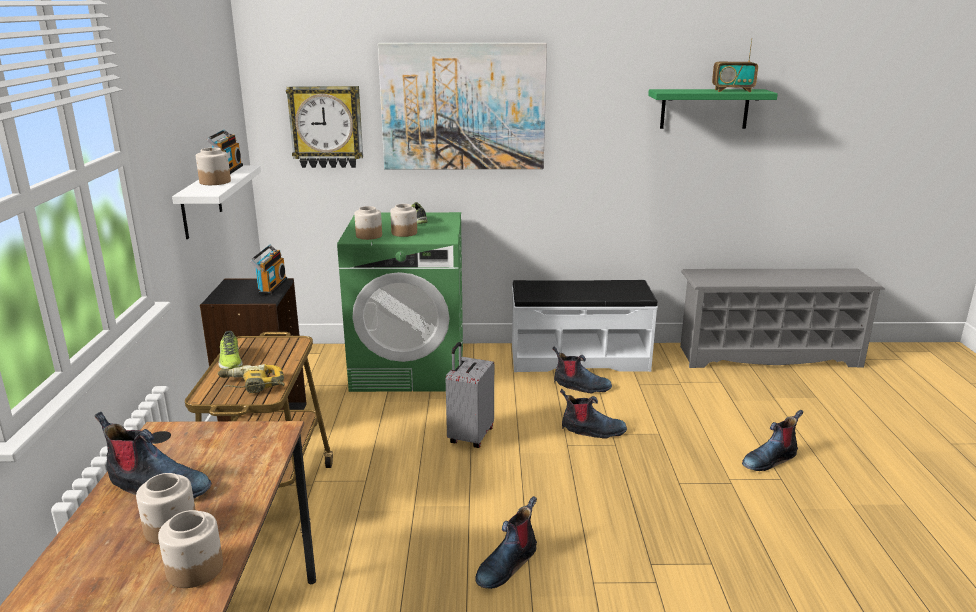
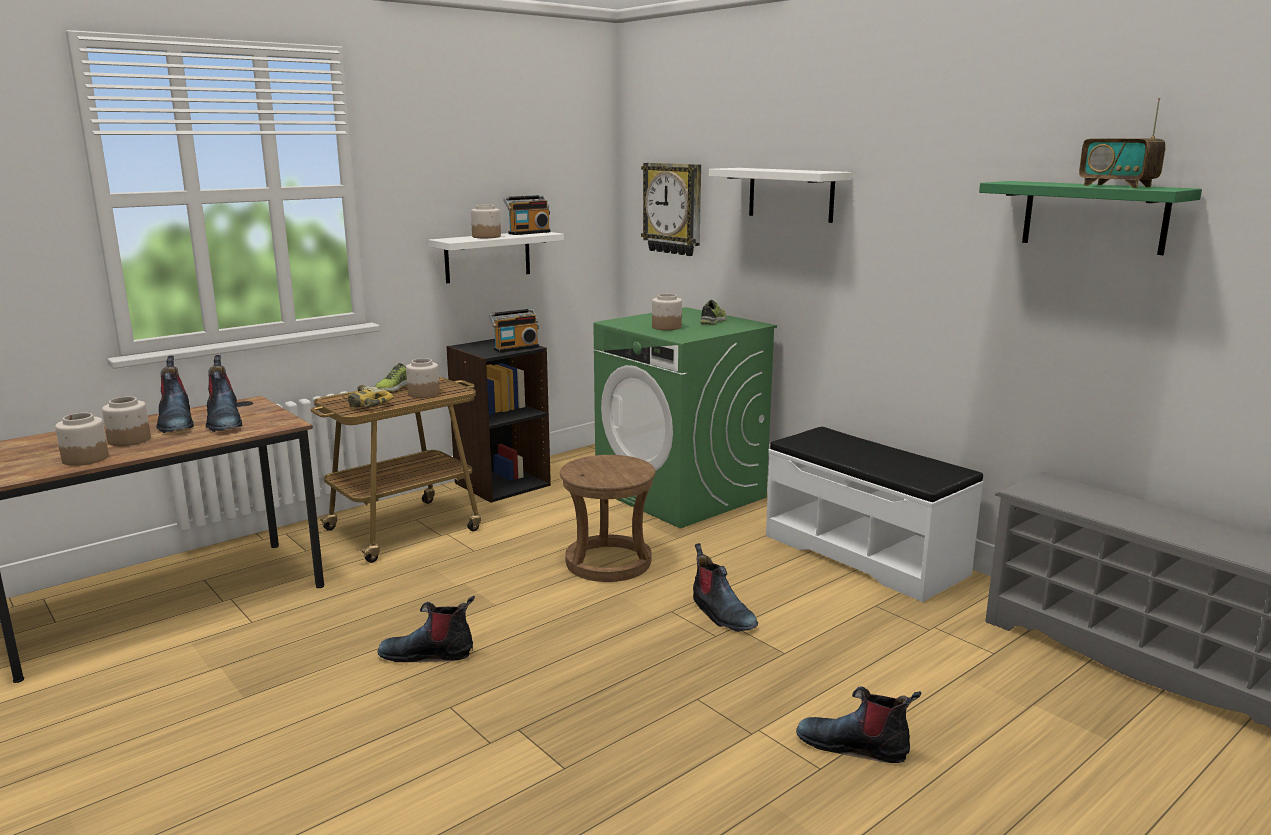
camera: 50 degrees right, 5 degrees down
(368, 236) = (632, 323): jar -> jar (423, 394)
(463, 107) = (790, 194): picture -> white shelf
(469, 436) = (608, 562): grey suitcase -> brown stool
(581, 386) = (803, 577): boot -> boot (224, 422)

